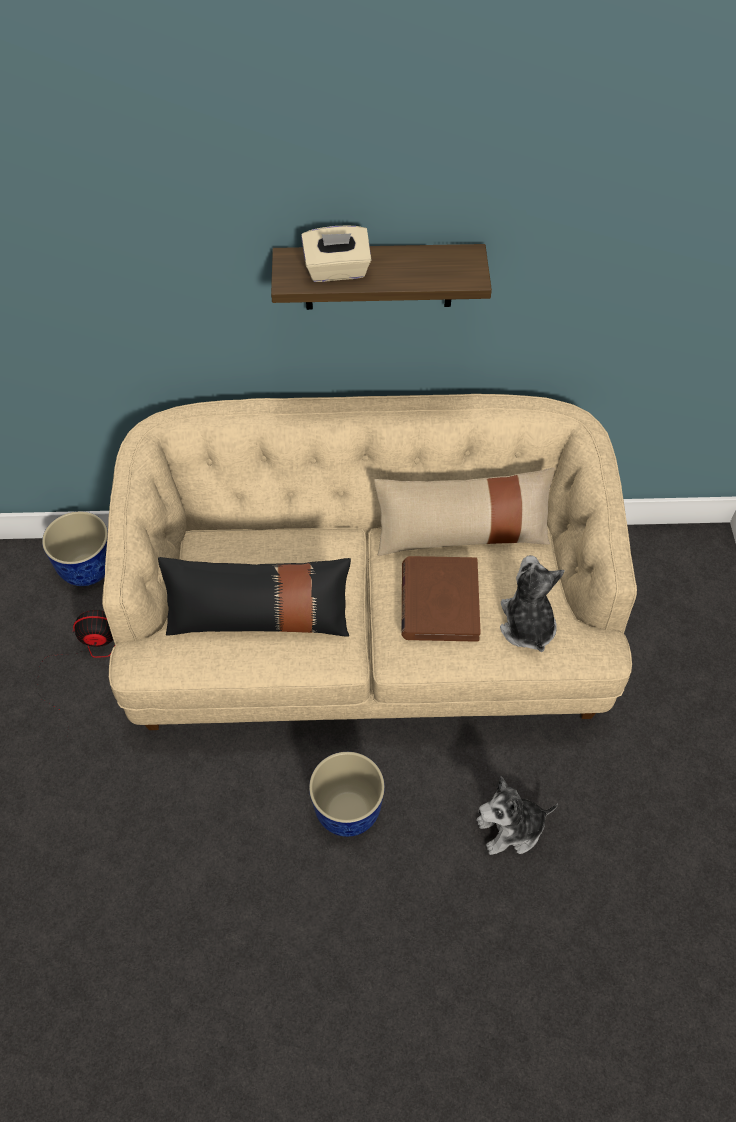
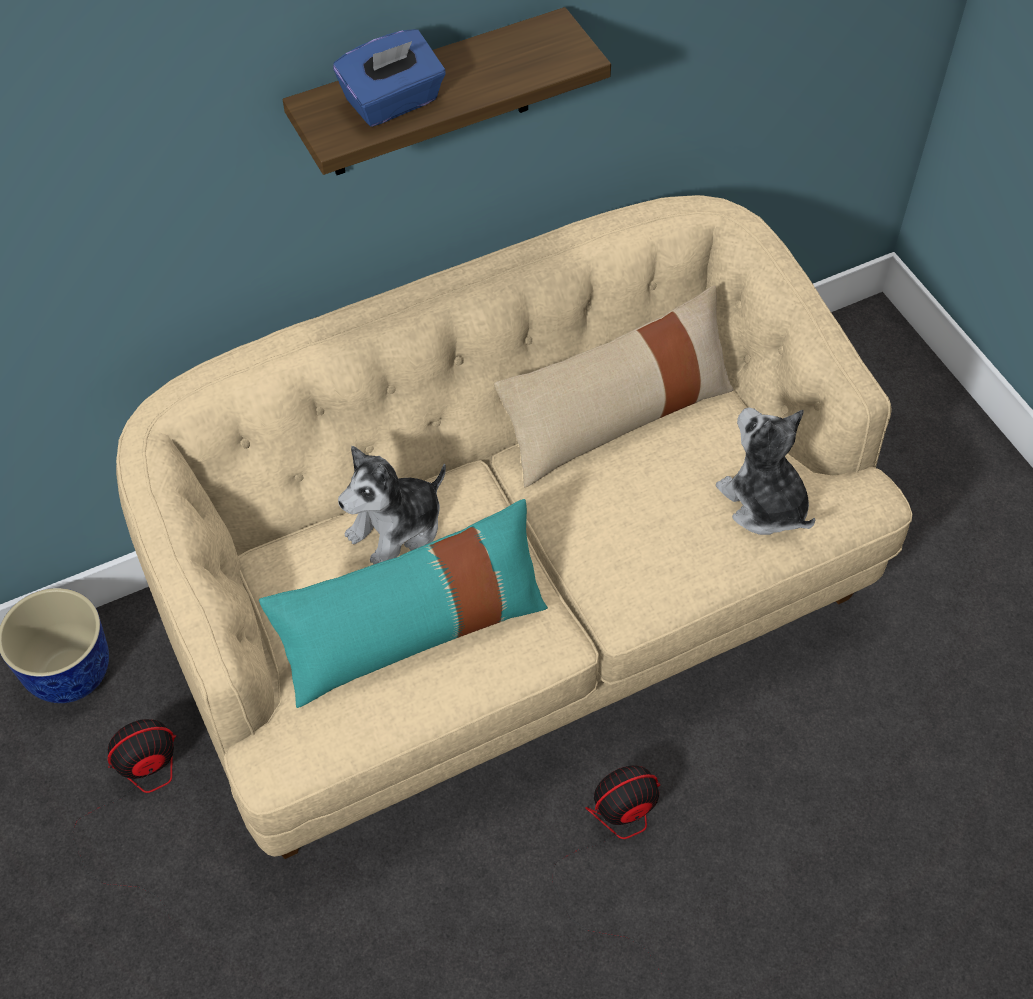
camera: 25 degrees left, 0 degrees up
(259, 618) = (413, 632): black pillow -> turquoise pillow
(337, 271) = (393, 102): beige tissue box -> blue tissue box
(348, 810) = (613, 846): planter -> fan
(439, 601) = (640, 516): brown book -> none
(511, 829) = (827, 779): plush toy -> plush toy (397, 529)

